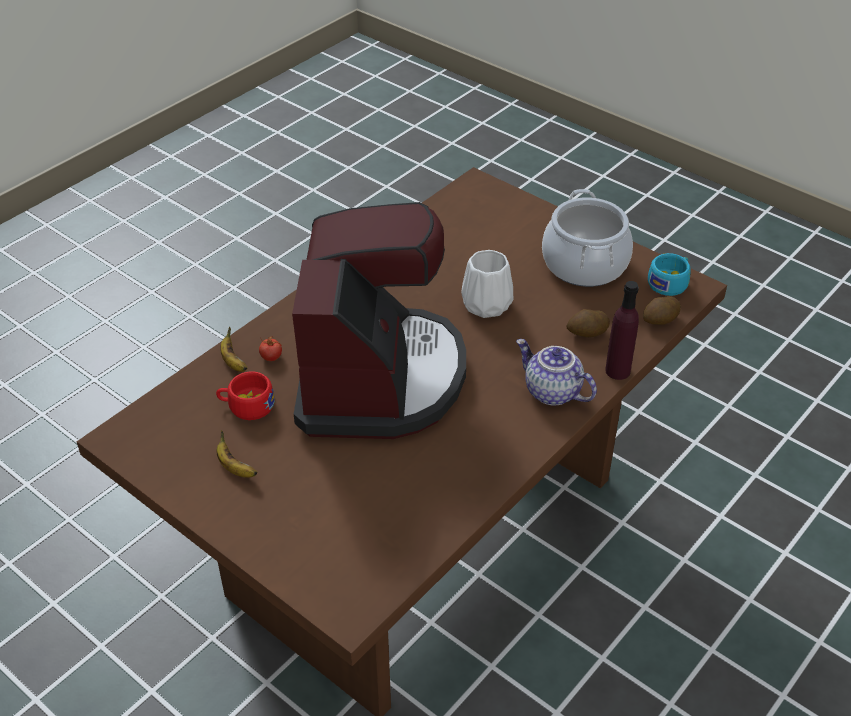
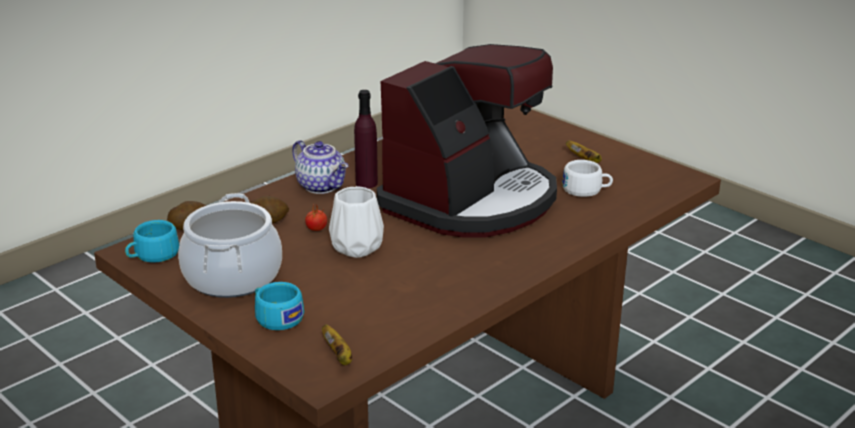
camera: 175 degrees left, 15 degrees down
(233, 362) = (608, 217): banana -> banana (339, 356)
(246, 406) = (586, 190): red cup -> white cup
(271, 357) = (572, 218): tomato -> tomato (316, 229)
(378, 378) = (471, 201): coffee machine -> coffee machine turned 150 degrees counterclockwise
(529, 228) = (276, 317): none -> turquoise cup
(617, 371) = (256, 196): purple bottle -> purple bottle (366, 183)

